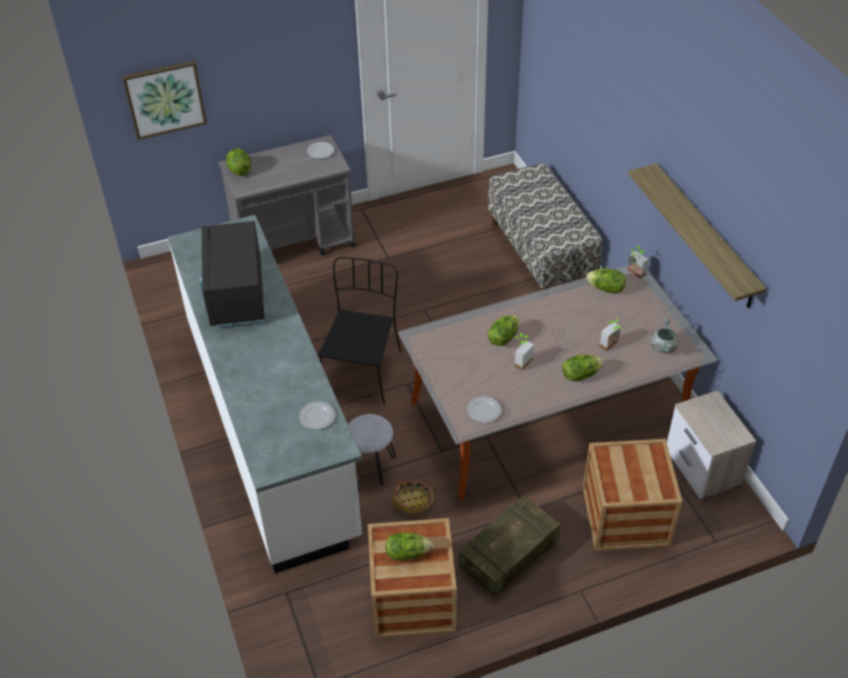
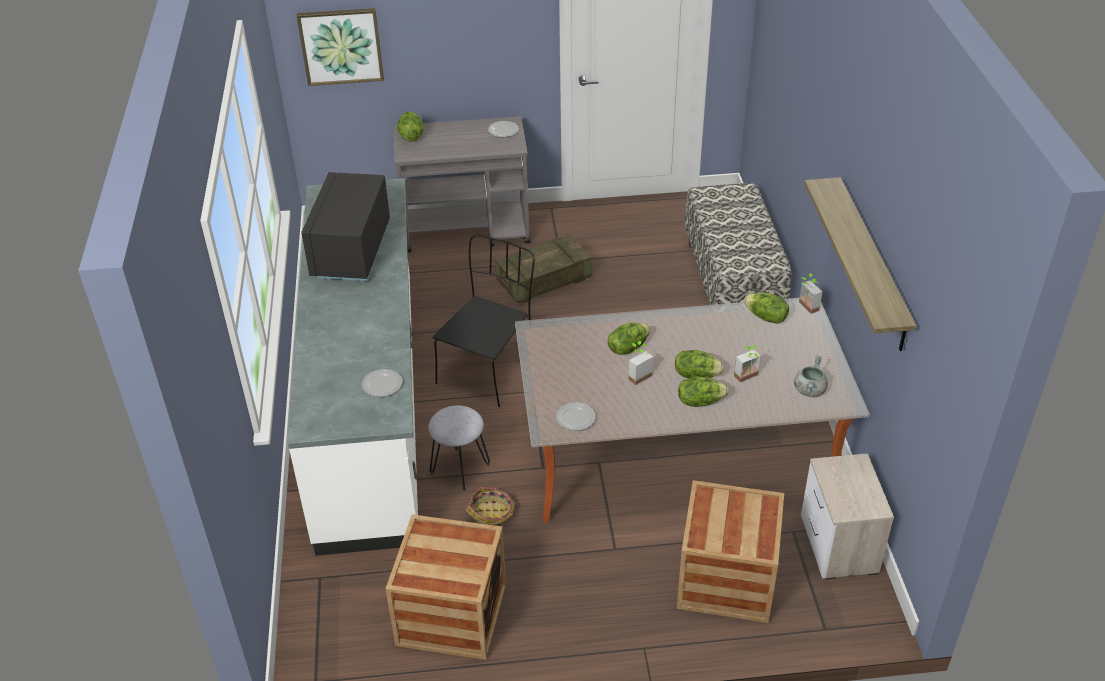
camera: 15 degrees right, 5 degrees down
(407, 553) = (442, 553): lettuce -> lettuce (696, 375)
(508, 555) = (576, 591): crate -> crate (543, 281)

